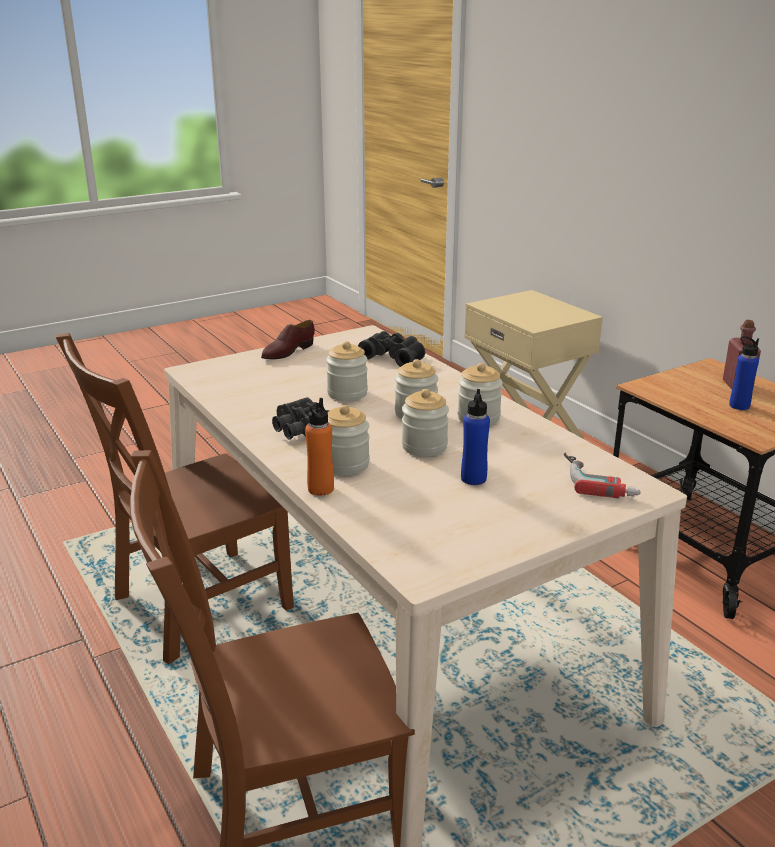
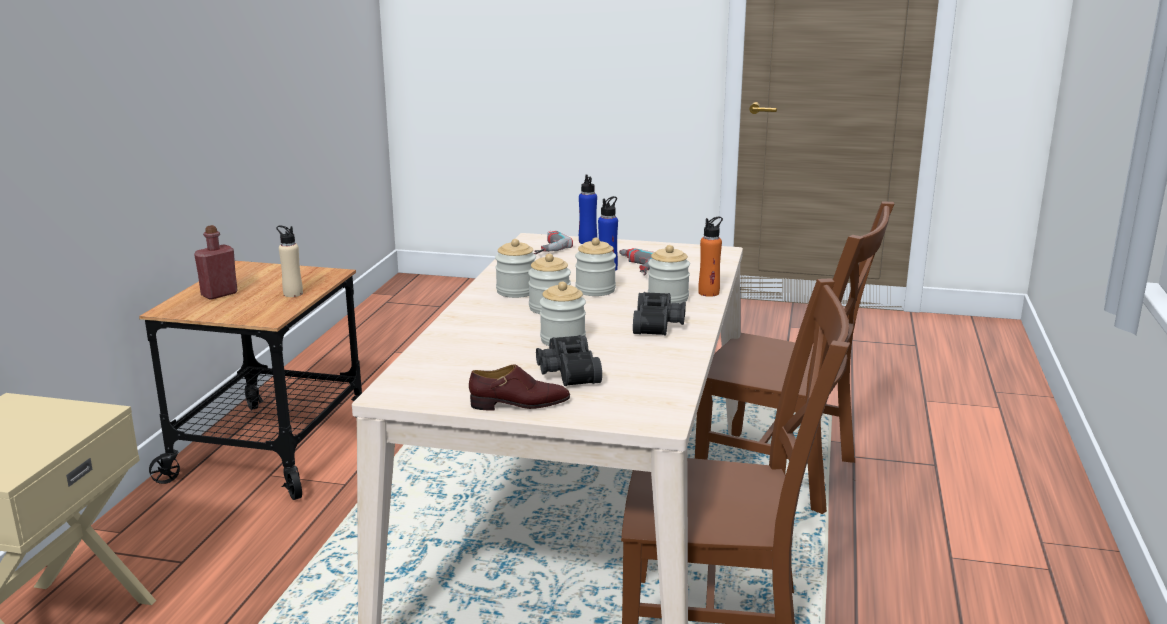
camera: 135 degrees left, 5 degrees down
(394, 357) = (441, 356): black binoculars -> black binoculars (566, 372)
(456, 492) = (632, 267): none -> power drill
(704, 408) = (293, 294): none -> beige bottle
(739, 405) = (269, 286): blue bottle -> blue bottle (587, 242)

